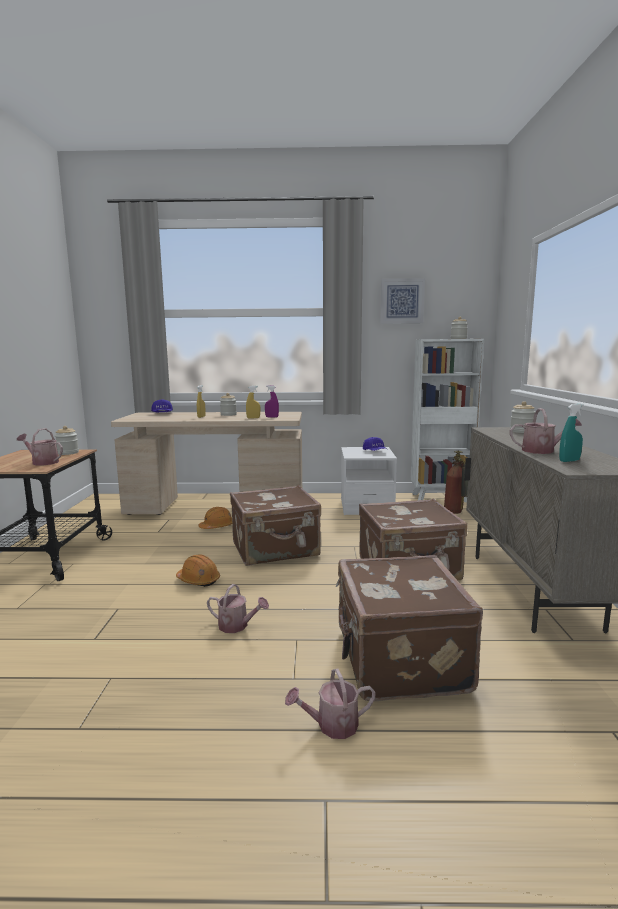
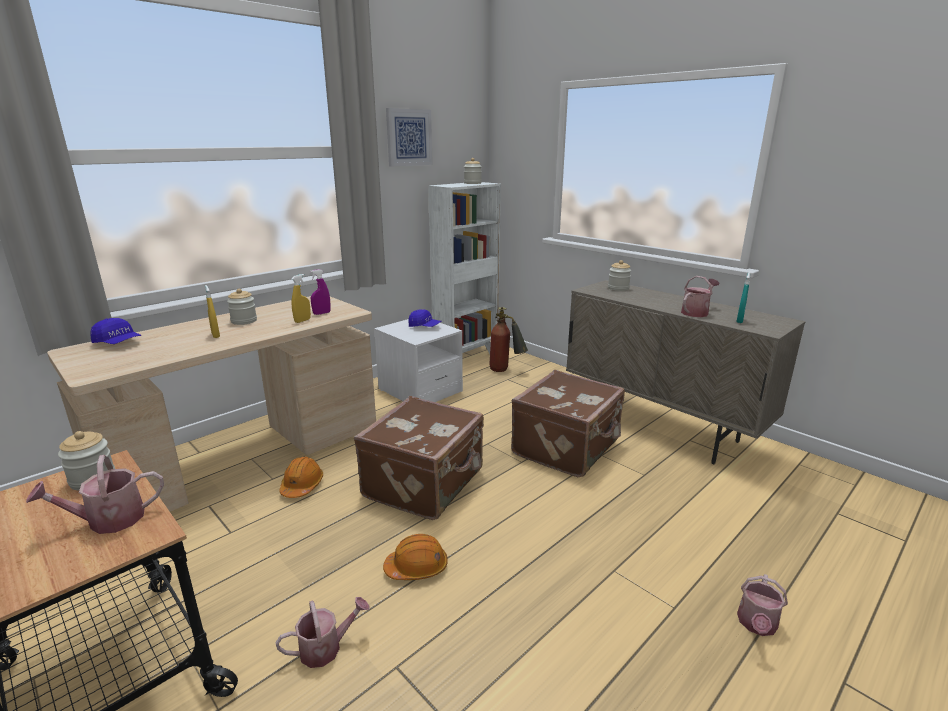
camera: 45 degrees left, 10 degrees up
(237, 626) = (550, 592): watering can -> watering can (326, 647)
(398, 660) = (696, 538): brown suitcase -> none

